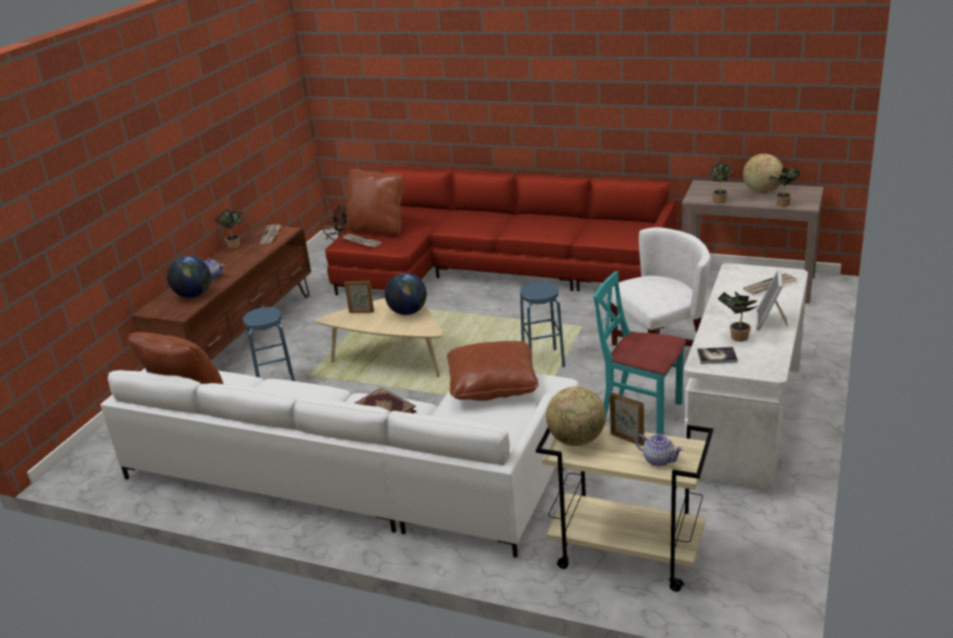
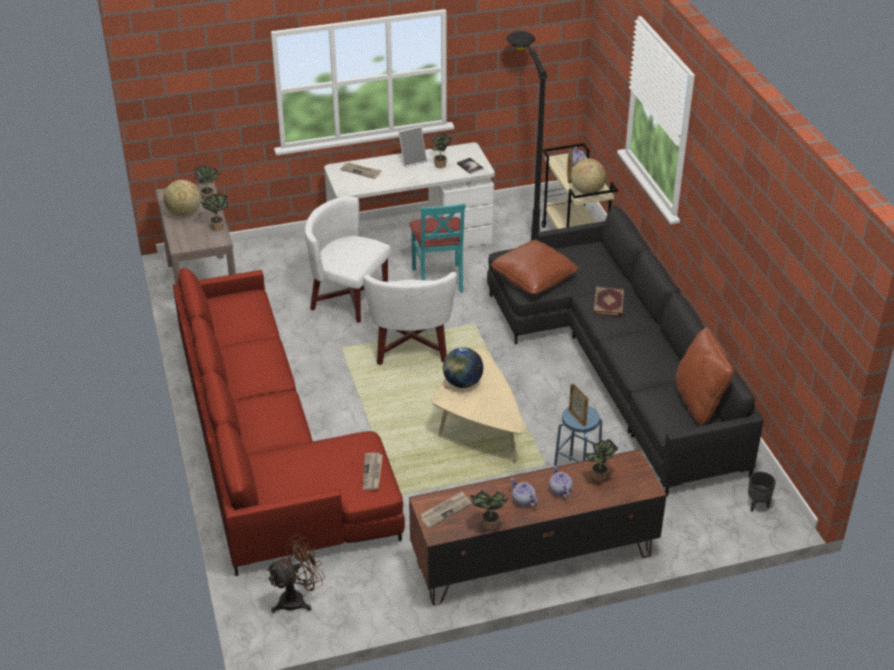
camera: 130 degrees left, 10 degrees up
(100, 464) = (758, 505): none -> black planter
(193, 295) = (599, 477): globe -> potted plant
(230, 261) = (523, 500): none -> teapot
(361, 312) = (485, 410): picture frame -> picture frame (577, 418)
(362, 473) = (618, 365): white sofa -> black sofa
(378, 229) = (334, 477): brown pillow -> none
(543, 361) = (411, 346): blue stool -> white armchair
(716, 524) = (520, 223): none -> black floor lamp

